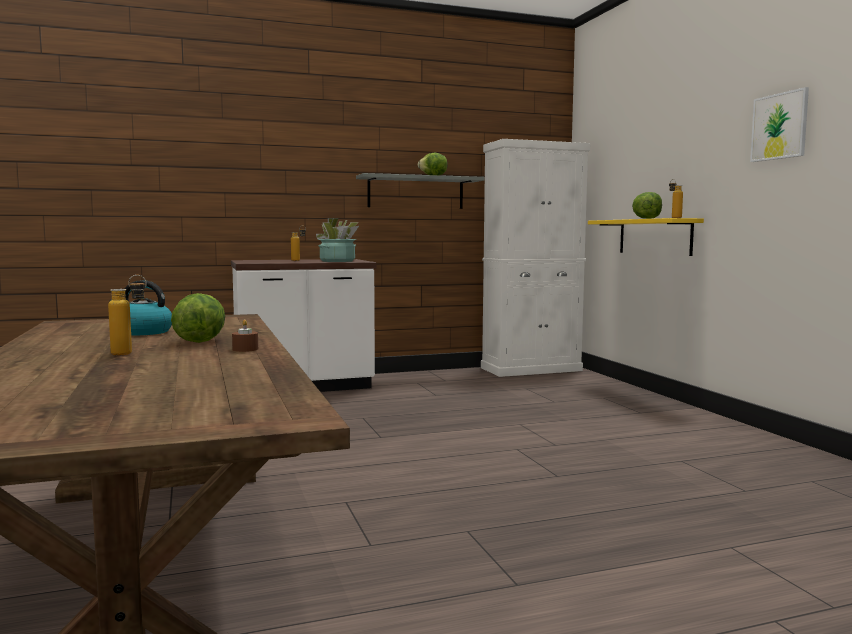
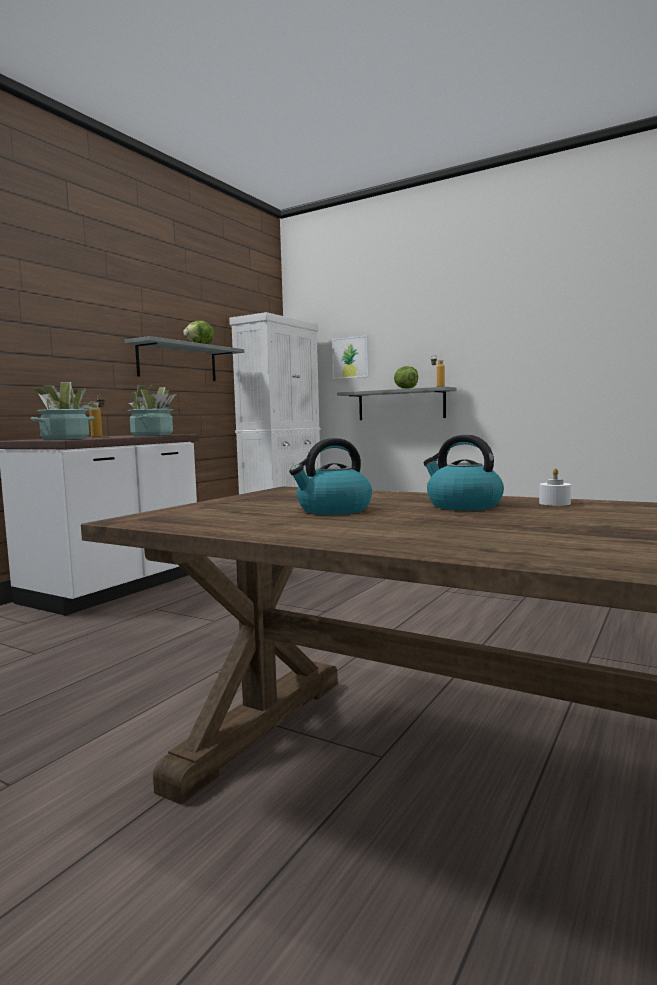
camera: 40 degrees left, 0 degrees up
(130, 353) = (513, 522): bottle -> none
(200, 341) = (462, 506): lettuce -> kettle
(245, 349) = (554, 503): brown candle -> white candle
(258, 261) = (65, 439): none -> potted plant
(654, 237) = (401, 404): yellow shelf -> grey shelf
(779, 126) = (529, 317): picture -> picture (350, 357)

